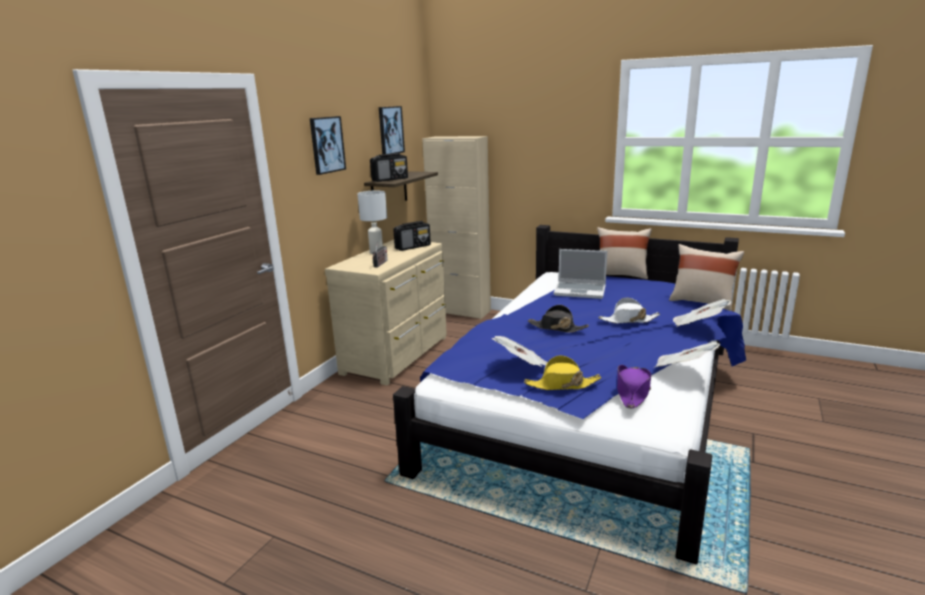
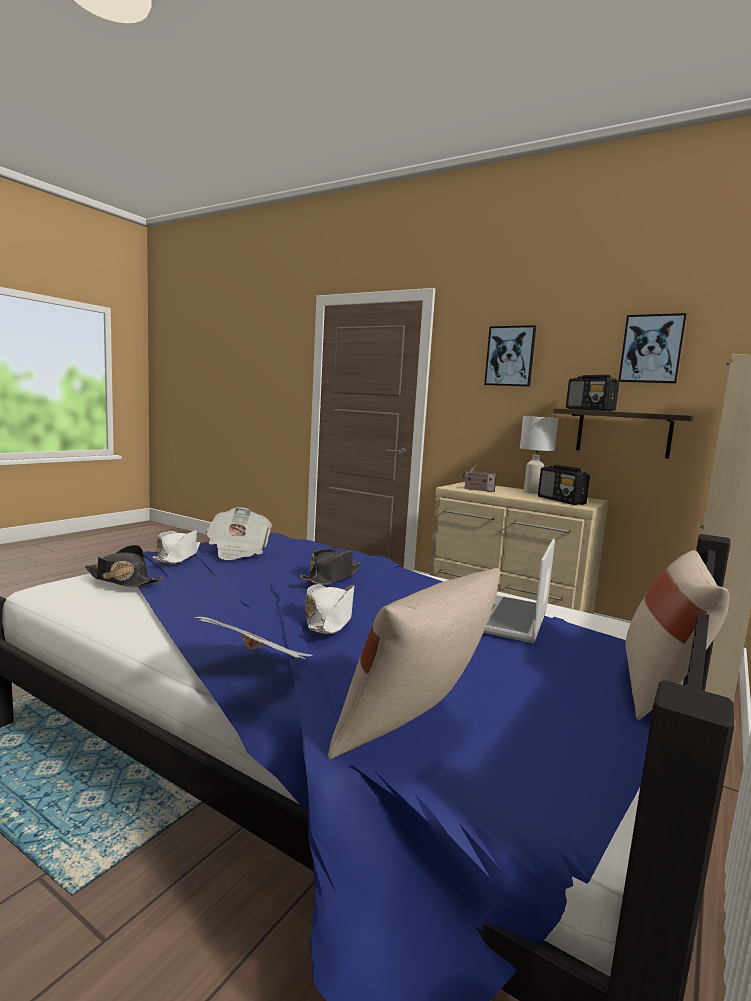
camera: 95 degrees right, 10 degrees down
(562, 385) = (178, 556): yellow hat -> white hat
(632, 392) = (122, 580): purple hat -> black hat
(683, 369) = (131, 617): newspaper -> none

